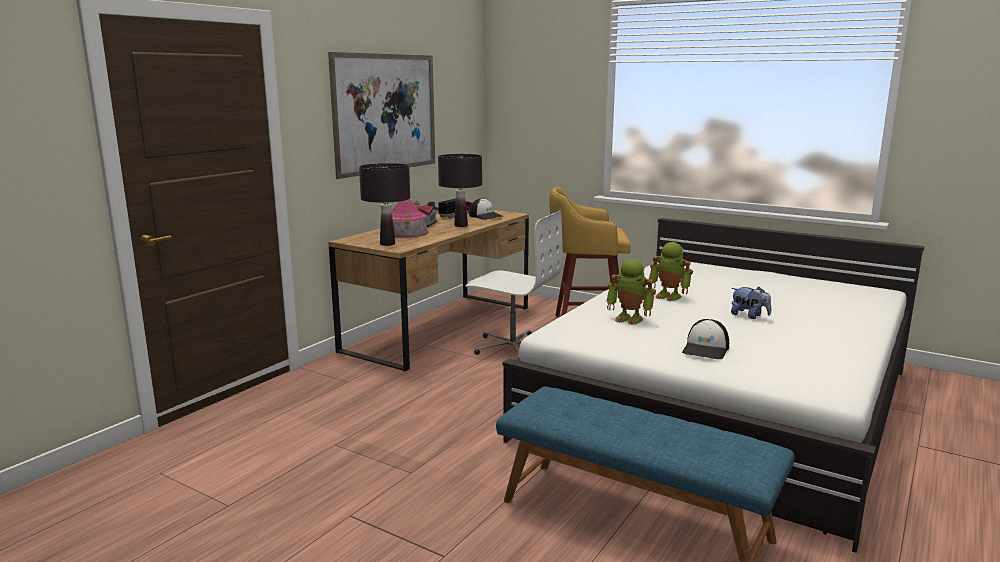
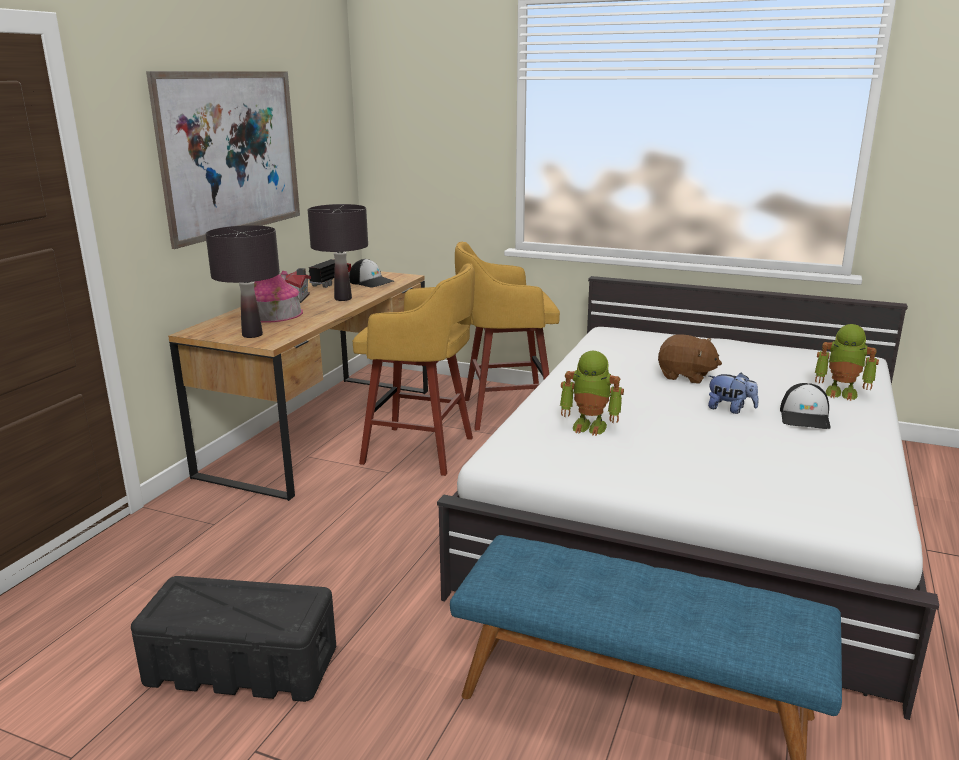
camera: 10 degrees left, 5 degrees up
(351, 467) = (243, 666): none -> black storage box
(512, 347) = (421, 451): white office chair -> yellow stool
(669, 296) = (625, 385): toy robot -> toy robot (842, 392)
(706, 349) = (699, 467): cap -> cap (805, 417)
(722, 293) = (686, 376): none -> brown plush toy

